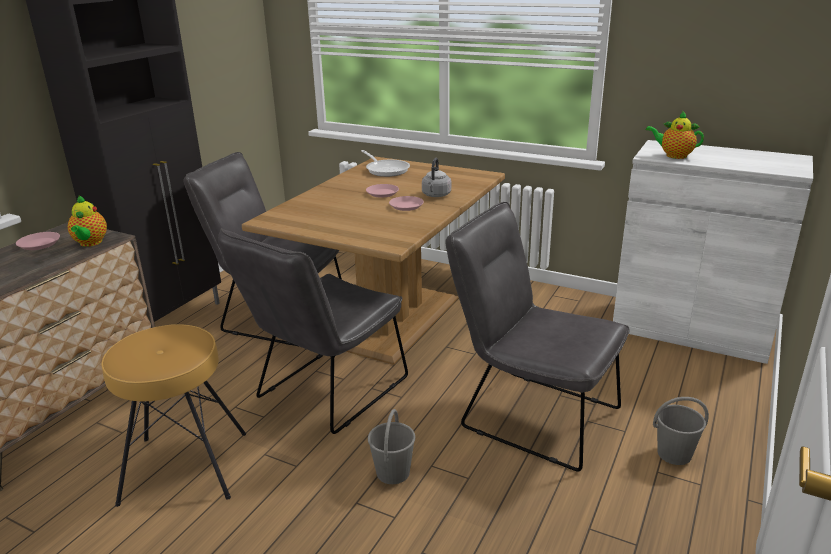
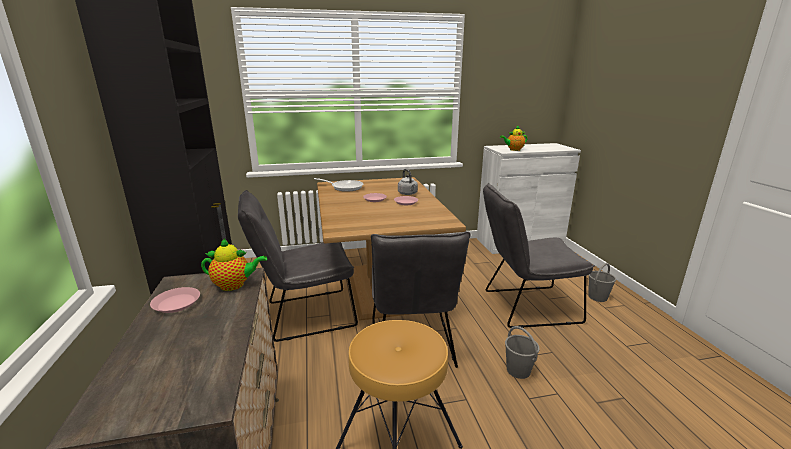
camera: 40 degrees left, 5 degrees down
(90, 243) = (235, 285): teapot -> teapot turned 45 degrees counterclockwise

